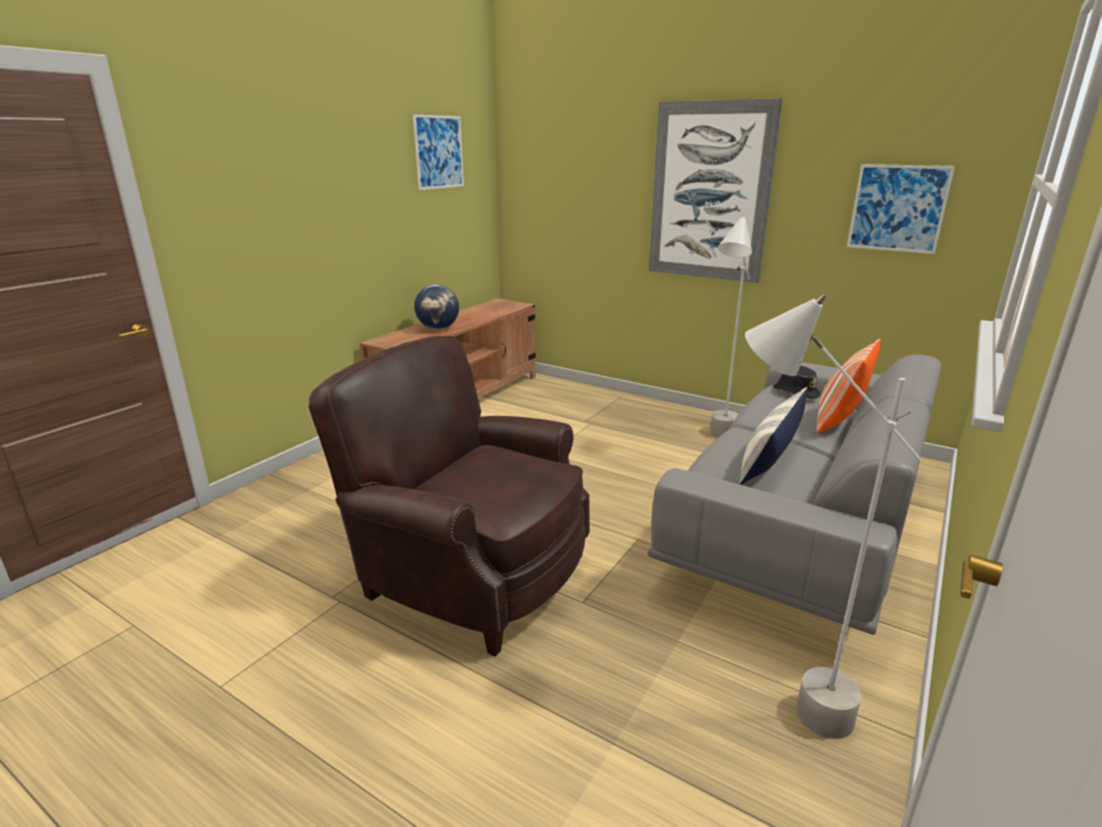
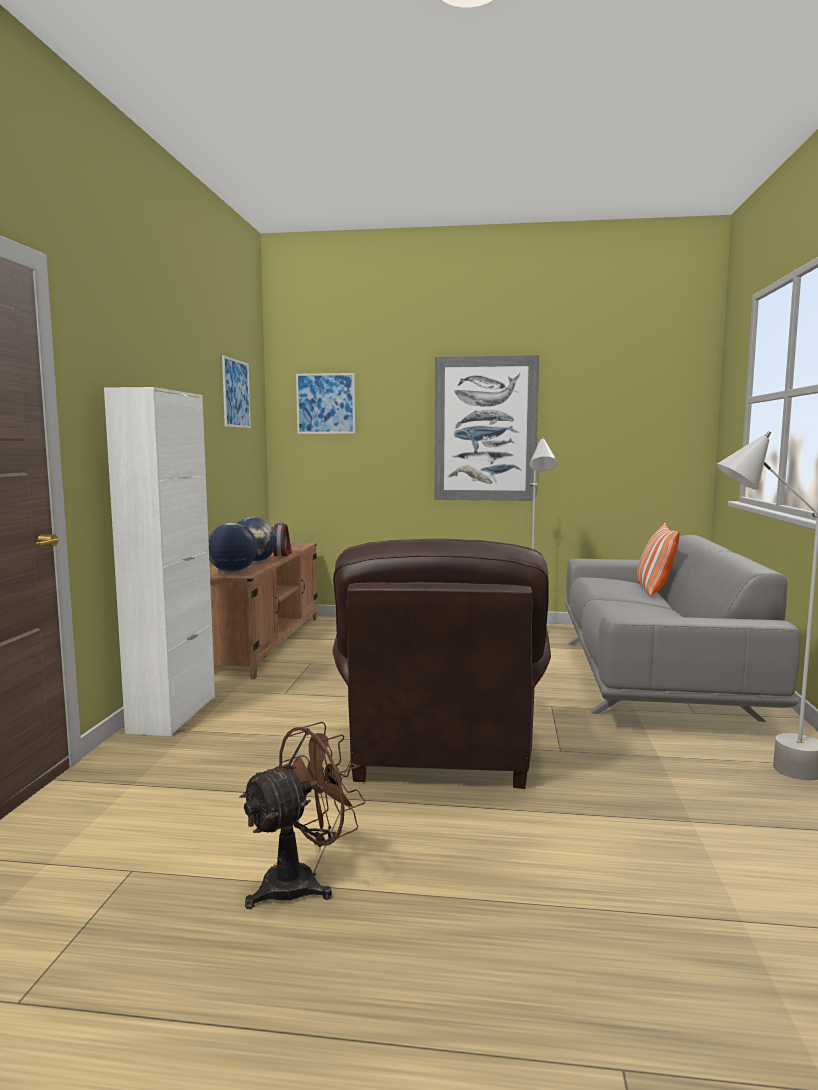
camera: 25 degrees left, 15 degrees down
(220, 681) = (302, 881): none -> brown fan
(314, 469) = (173, 714): none -> white cabinet
(400, 340) = (232, 571): none -> globe
(468, 573) = (440, 754): brown armchair -> brown armchair turned 90 degrees counterclockwise
(479, 319) = (283, 554): none -> alarm clock
(769, 460) = (646, 611): pillow -> none
(795, 392) = (604, 577): black hat -> none
(898, 208) = (635, 434): picture -> picture (325, 403)

